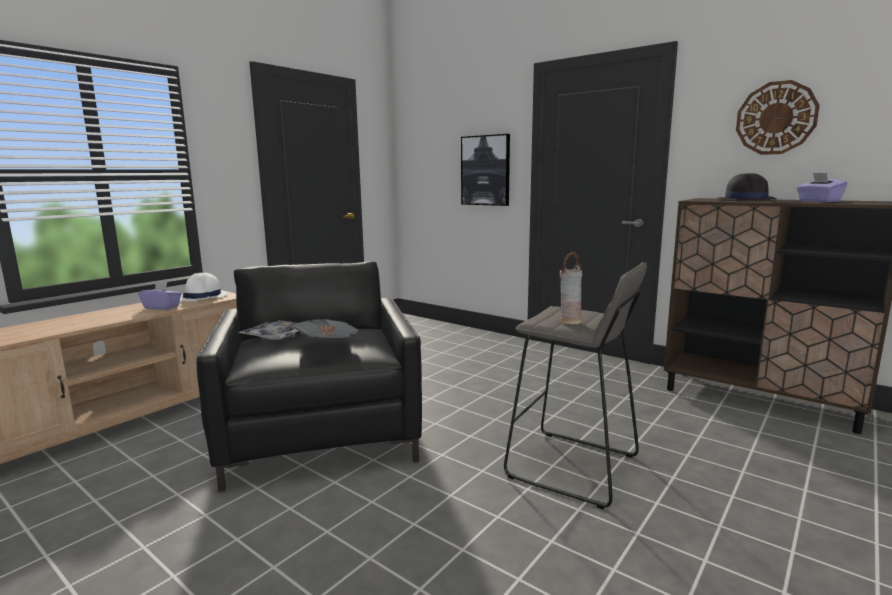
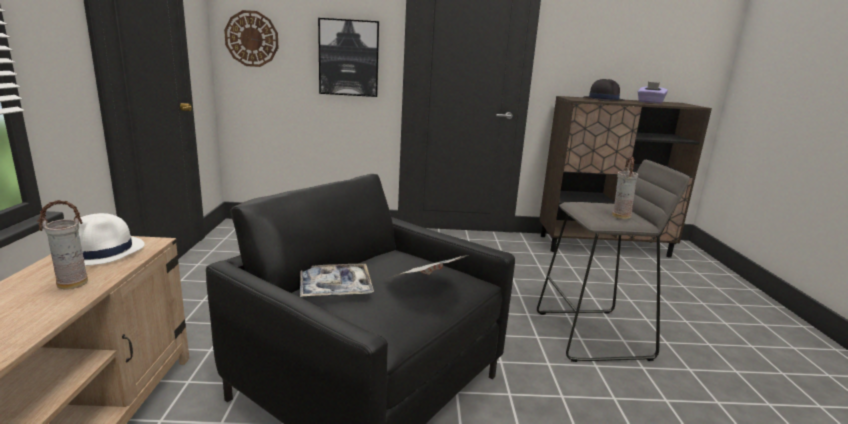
camera: 40 degrees left, 5 degrees up
(162, 307) = (72, 284): purple tissue box -> vase
(776, 118) = (612, 37): wall clock -> wall clock (252, 39)

